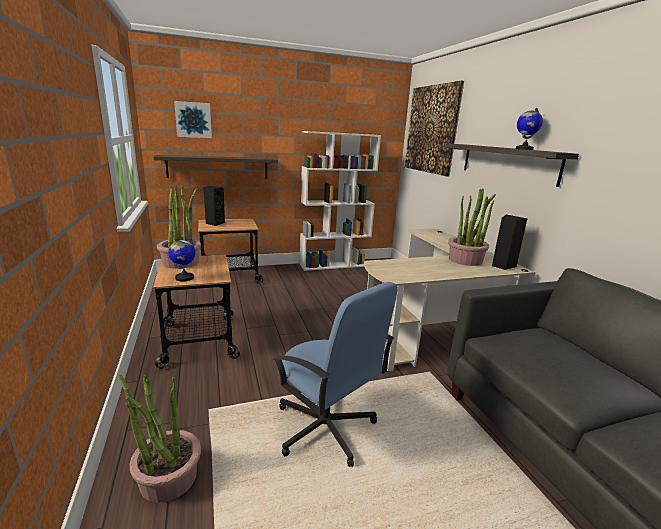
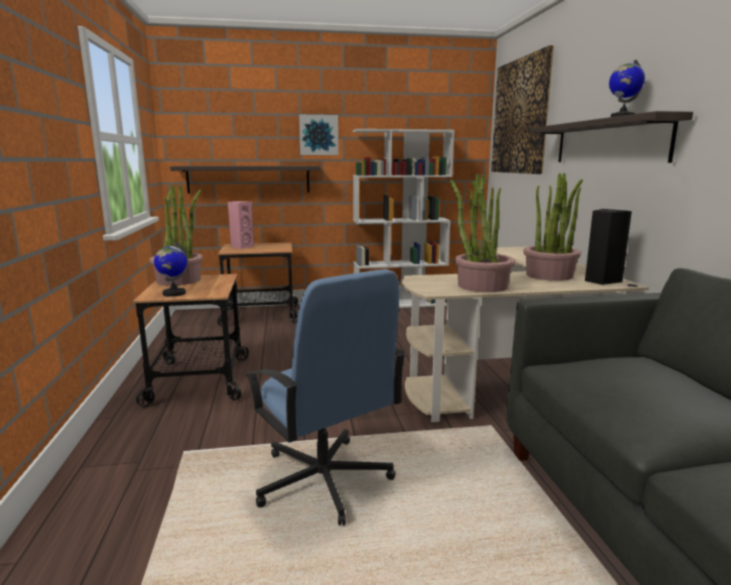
camera: 10 degrees right, 5 degrees down
(168, 477) = (109, 518): potted plant -> potted plant (482, 286)
(193, 120) = (219, 123): picture -> picture (318, 135)
(214, 223) = (241, 247): black speaker -> pink speaker

